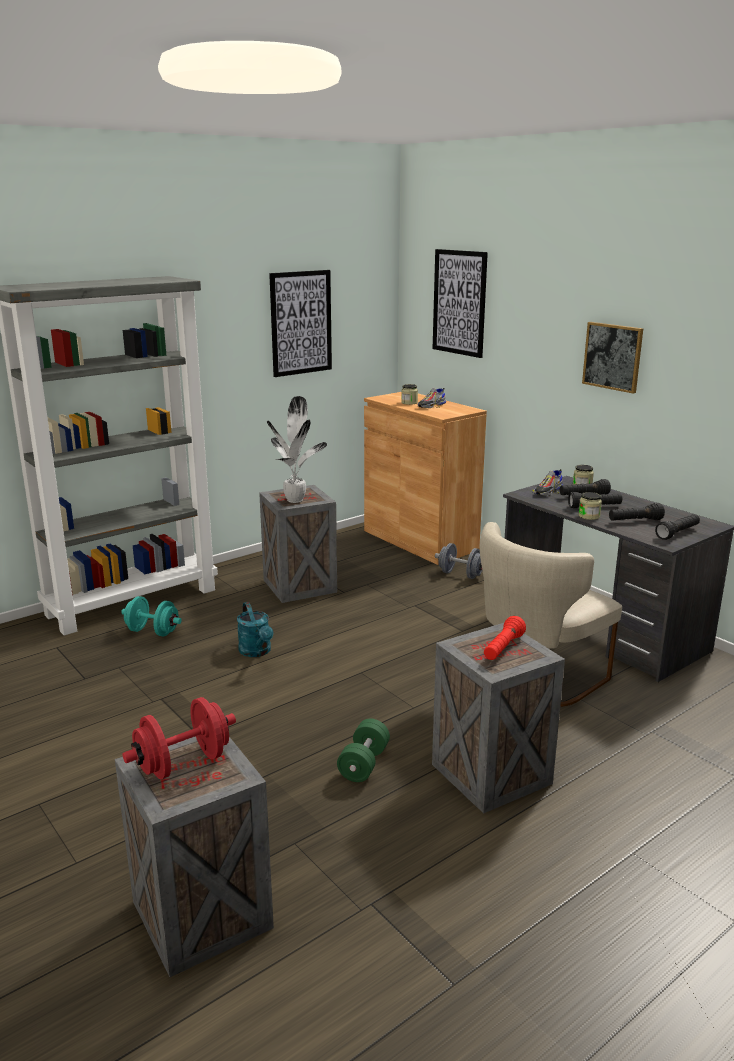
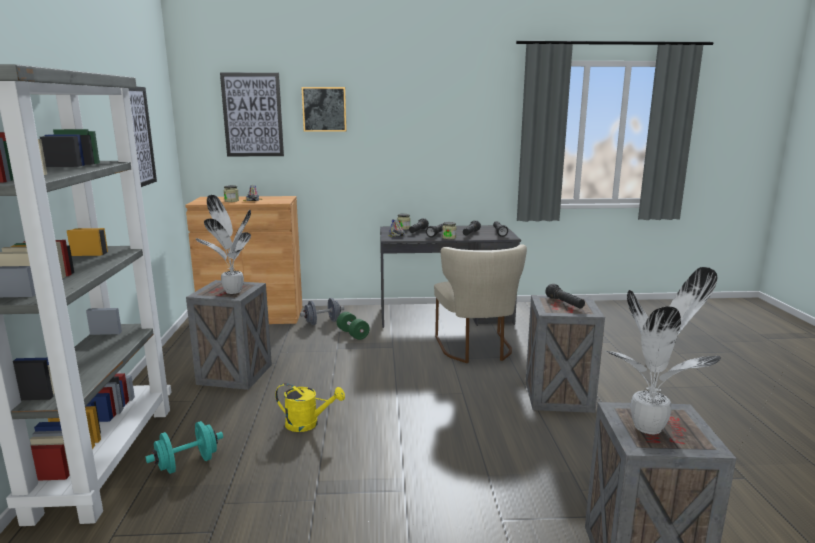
camera: 55 degrees left, 5 degrees down
(183, 763) = (650, 427): red dumbbell -> potted plant
(257, 652) = (308, 424): turquoise watering can -> yellow watering can
(364, 763) = (510, 432): green dumbbell -> green dumbbell (353, 334)
(503, 648) = (565, 304): red flashlight -> black flashlight
(612, 356) = (404, 138): picture -> picture (324, 109)

